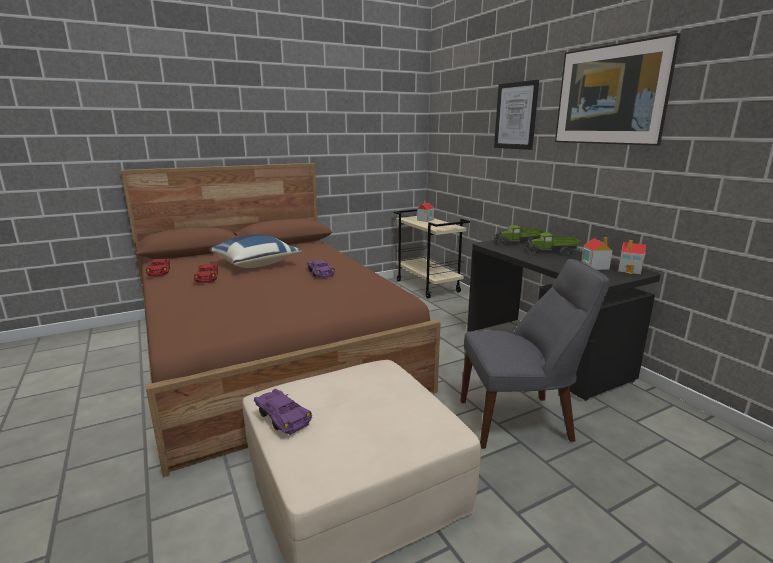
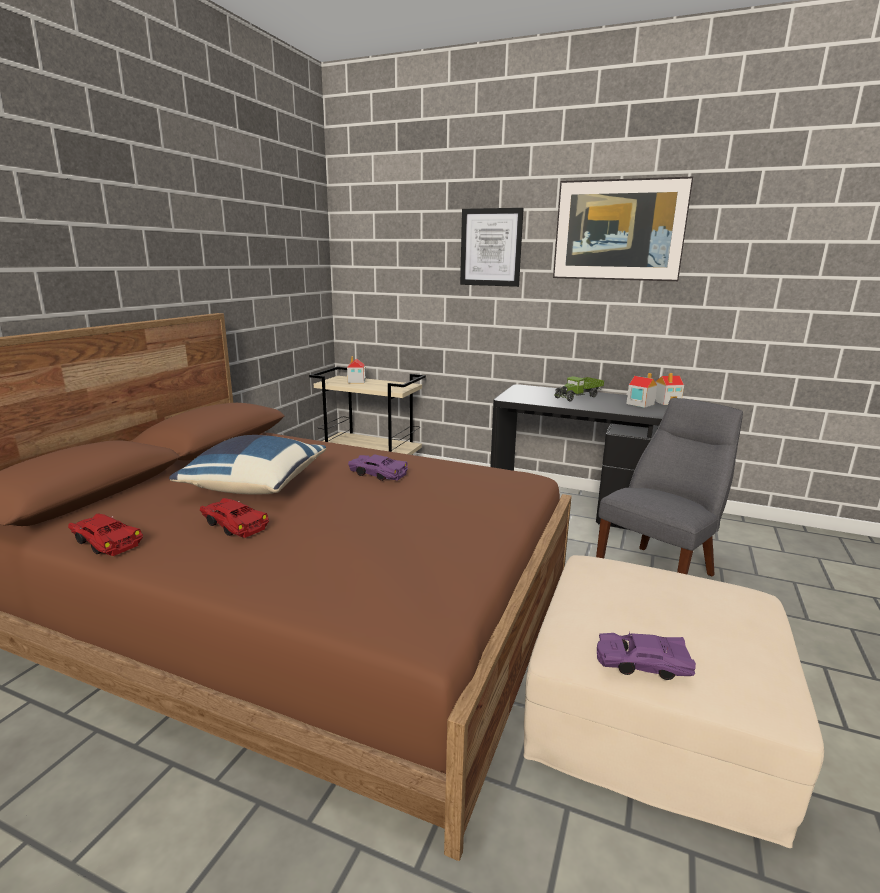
camera: 40 degrees left, 0 degrees up
(518, 243) = (531, 392): toy truck -> none

